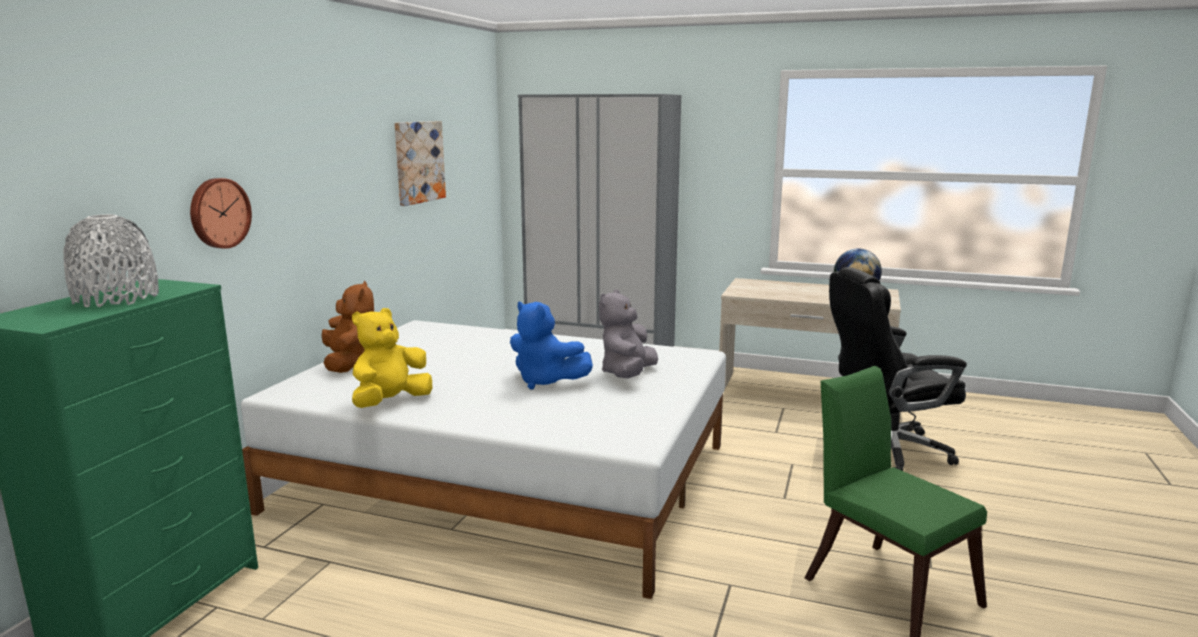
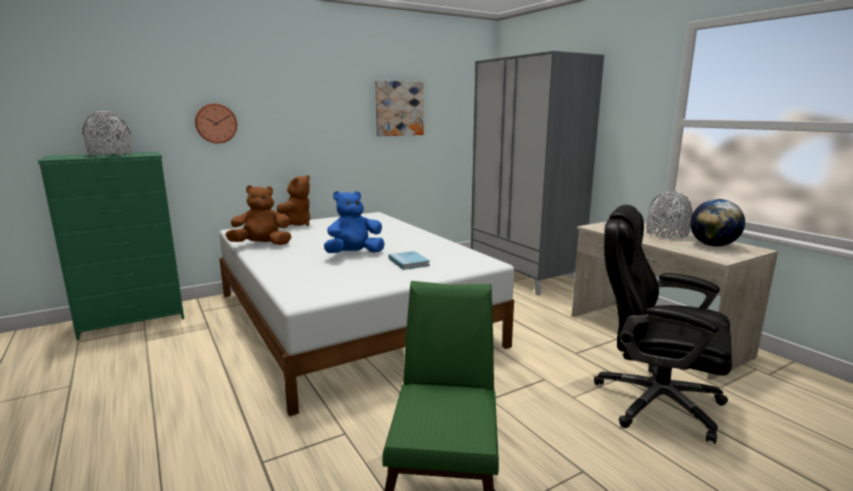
camera: 40 degrees right, 0 degrees up
(390, 402) = (262, 245): yellow plush toy -> brown plush toy
(545, 381) = (354, 254): blue plush toy -> blue plush toy turned 75 degrees clockwise
(627, 374) = (408, 262): grey plush toy -> blue book
(804, 289) = (667, 234): none -> grey vase

